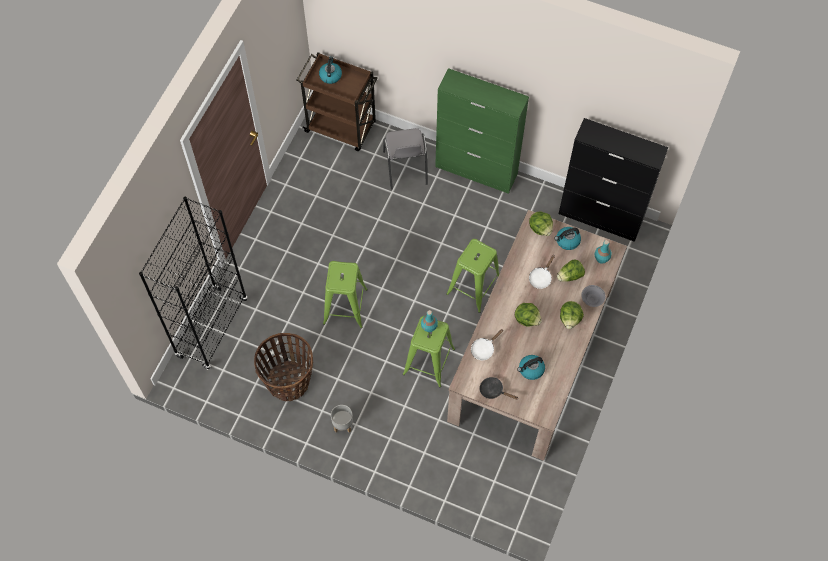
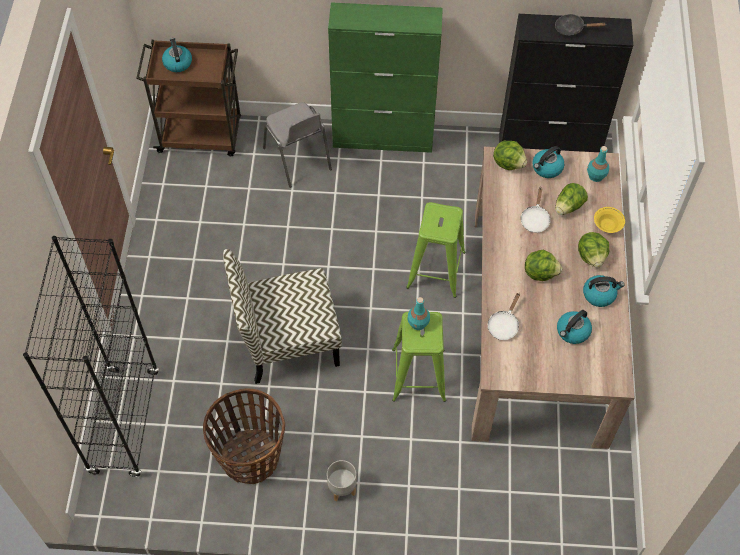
camera: 20 degrees left, 5 degrees down
(345, 307) = (287, 342): green stool -> chair
(493, 390) = (538, 372): black frying pan -> black frying pan (572, 29)
(563, 349) = (599, 294): none -> kettle
(592, 299) = (607, 226): grey bowl -> yellow bowl

